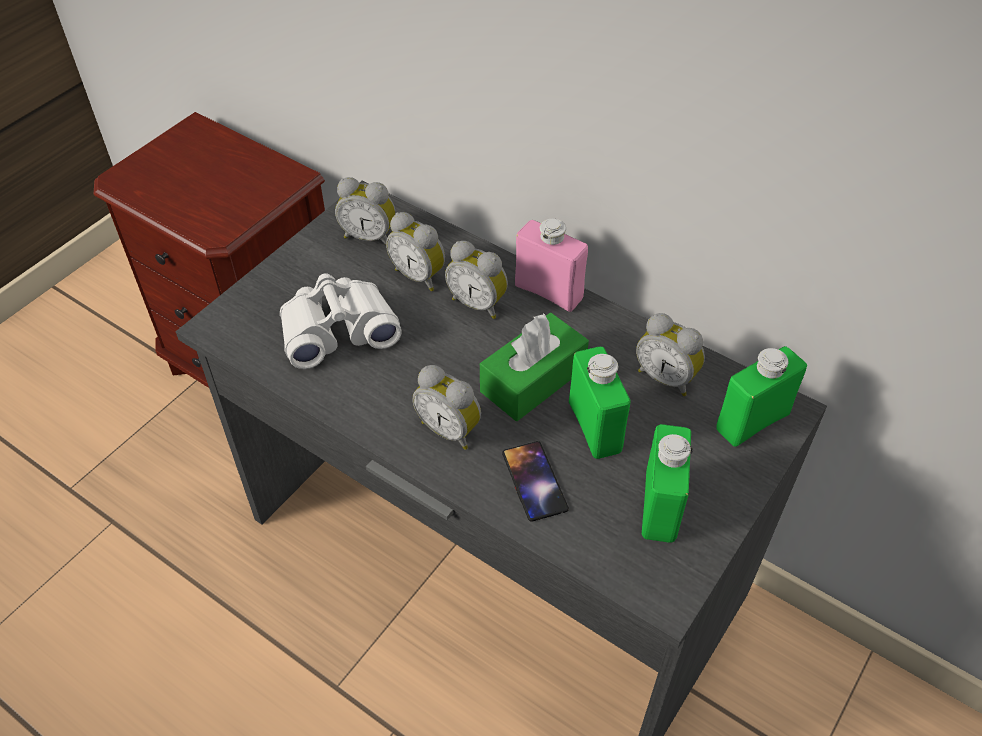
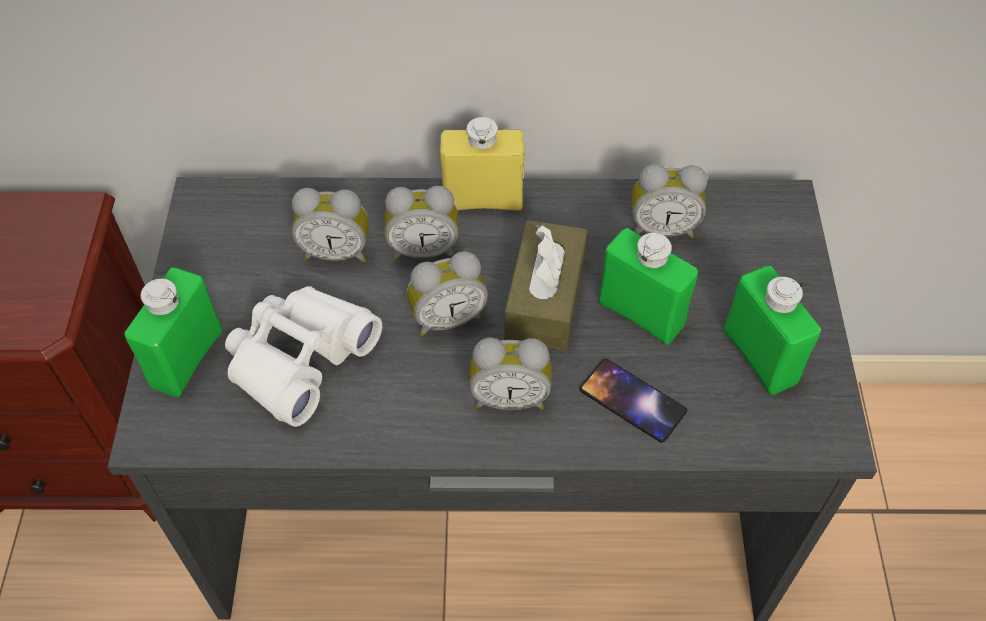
camera: 35 degrees left, 5 degrees up
(369, 236) = (242, 236): alarm clock -> alarm clock (447, 318)
(533, 380) = (545, 299): green tissue box -> brown tissue box
(548, 292) = (482, 200): pink bottle -> yellow bottle
(752, 421) = (767, 229): green bottle -> green bottle (187, 358)

